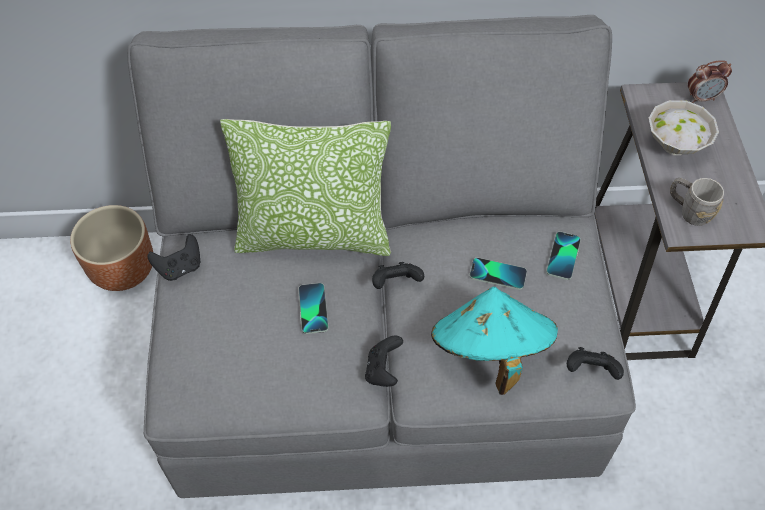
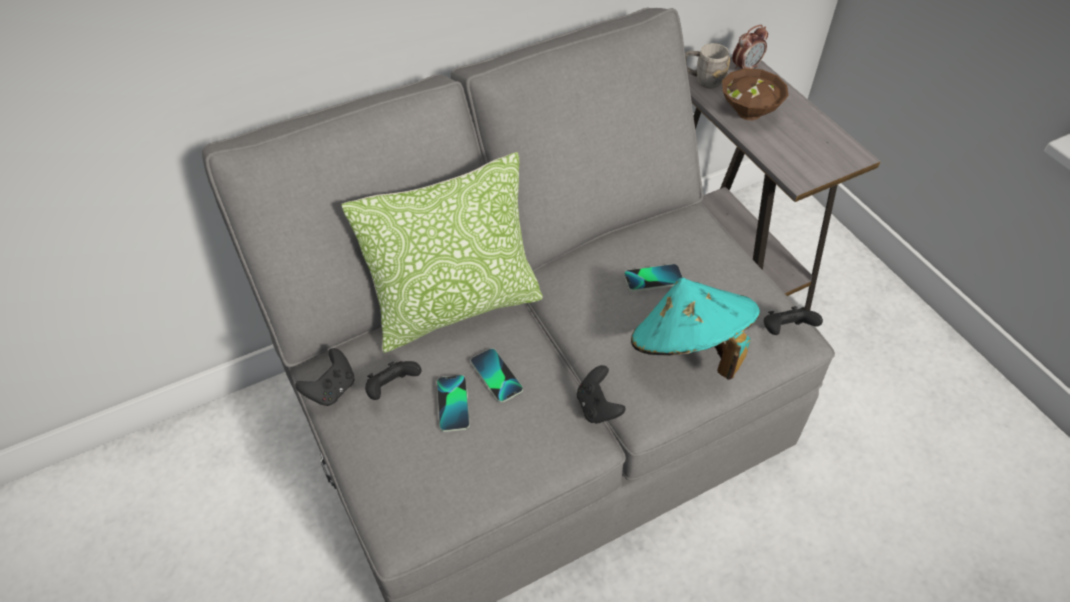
camera: 25 degrees left, 5 degrees down
(124, 269) = (220, 441): brown planter -> none
(396, 283) = (563, 322): black game controller -> black game controller (392, 388)
(563, 256) = (701, 242): phone -> phone (453, 404)
(676, 146) = (750, 113): white bowl -> brown bowl
(688, 211) = (794, 161): grey mug -> grey mug (702, 80)

